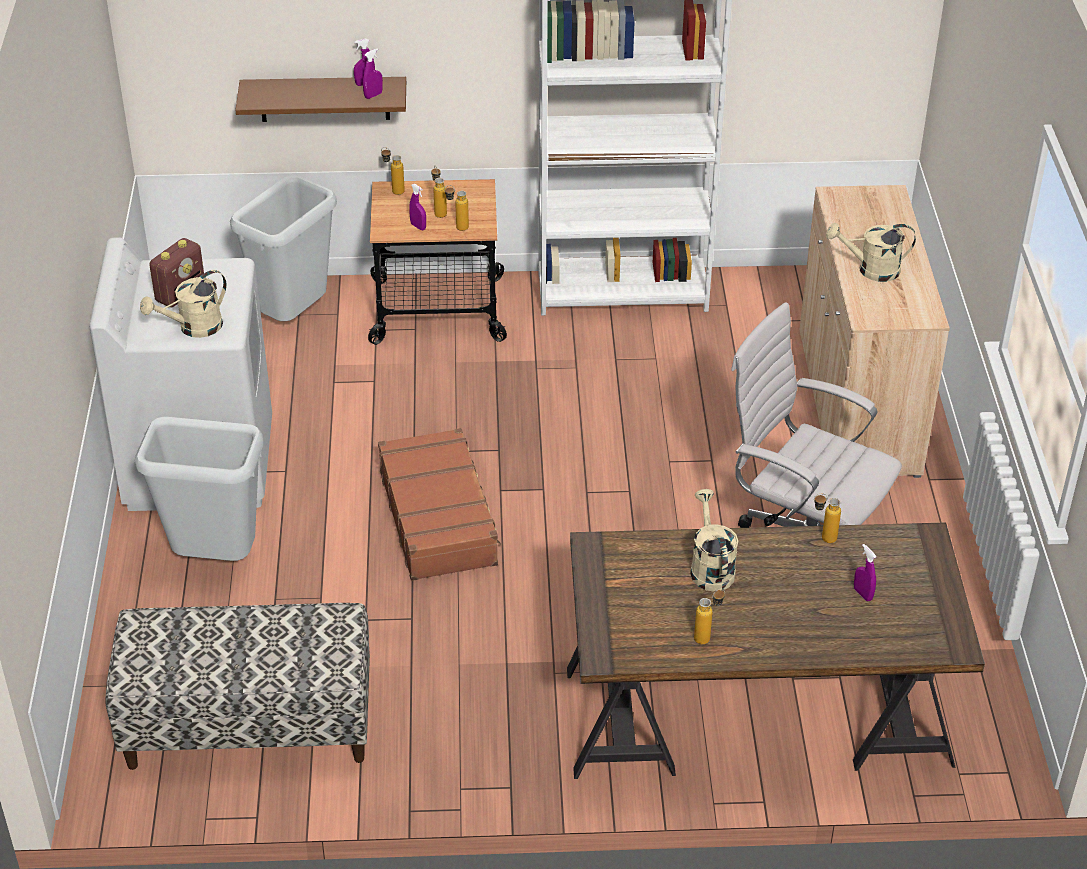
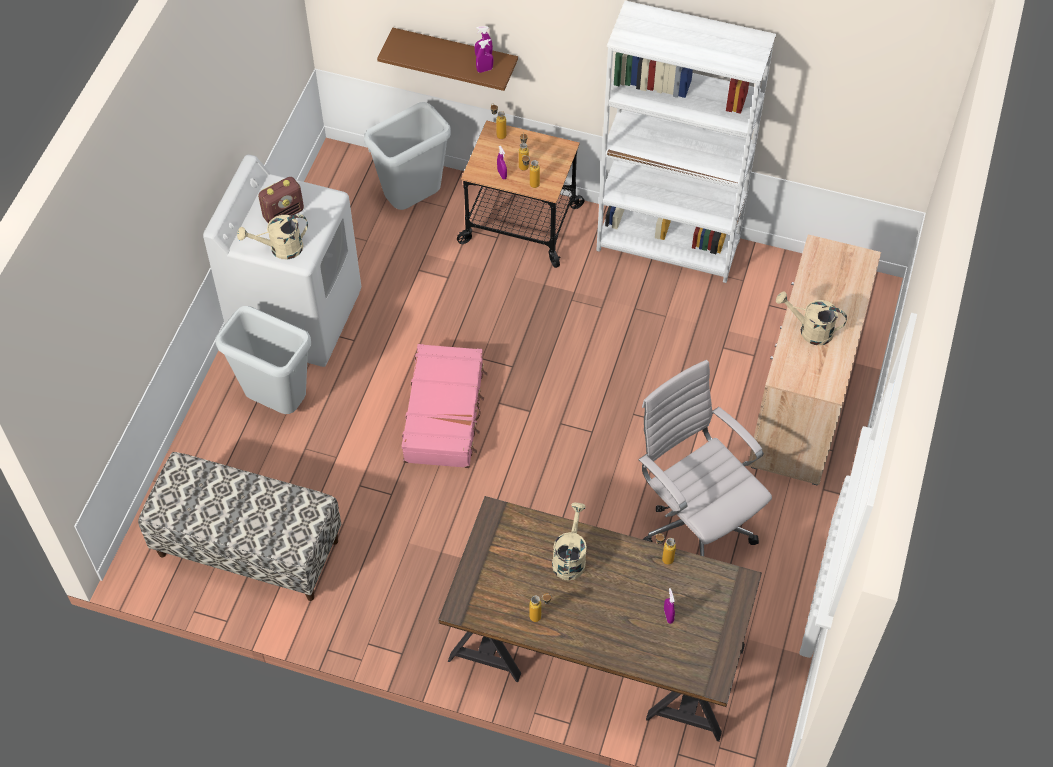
camera: 20 degrees right, 15 degrees up
(439, 517) = (445, 413): brown suitcase -> pink suitcase

